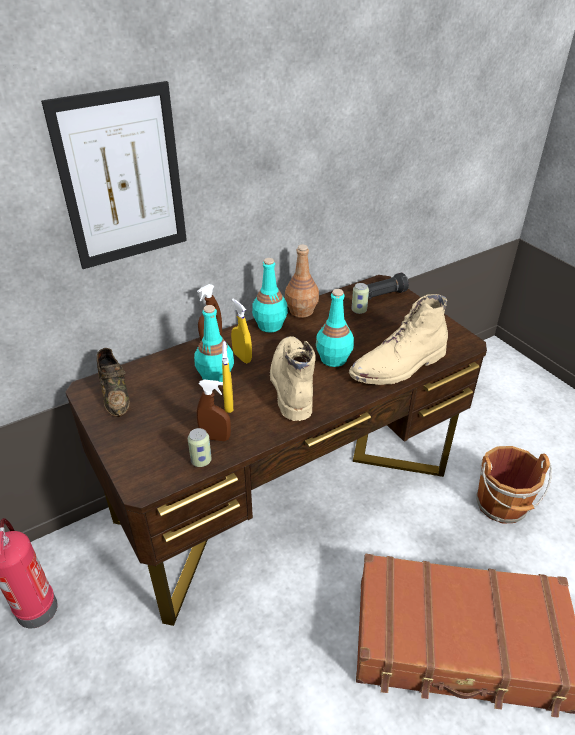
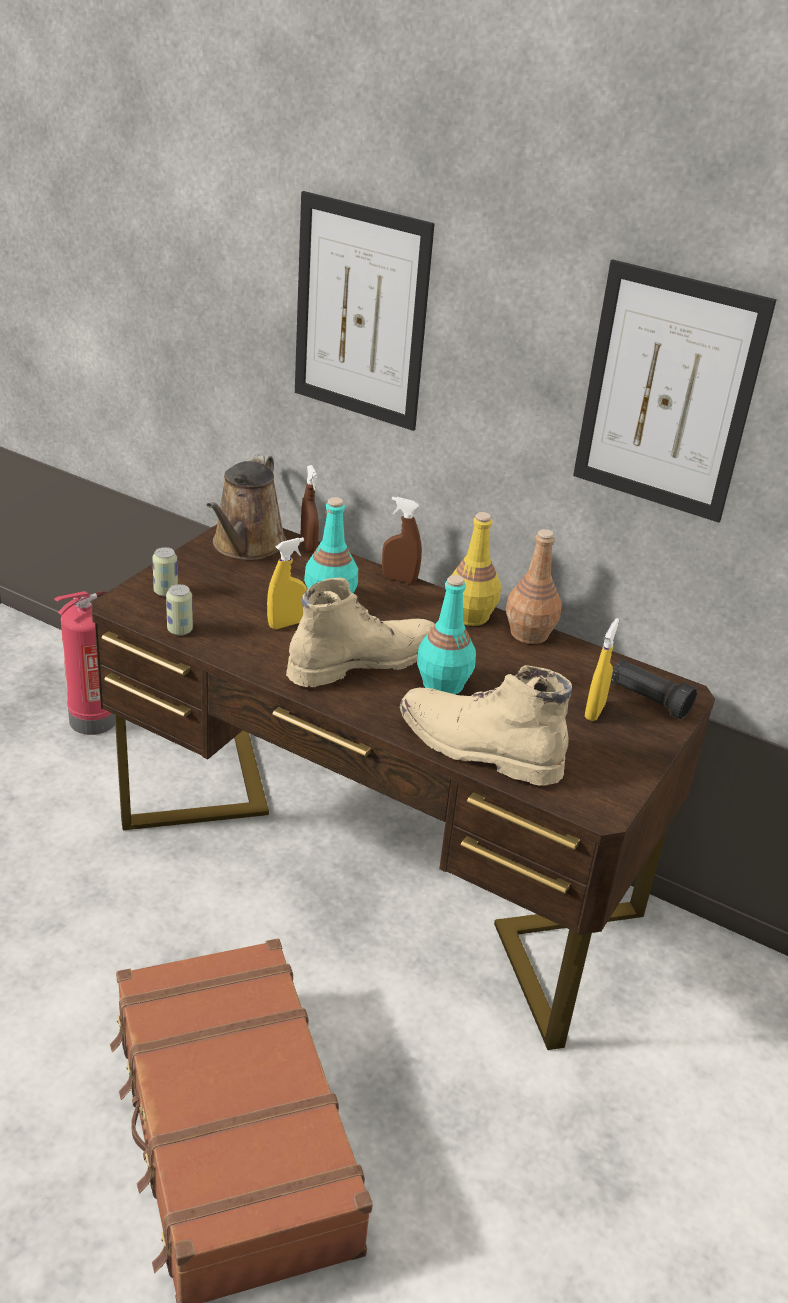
camera: 60 degrees right, 5 degrees down
(115, 394) = (246, 546): brown shoe -> brown watering can
(215, 437) = (223, 629): brown spray bottle -> brown spray bottle (308, 546)
(242, 357) = (382, 611): yellow spray bottle -> yellow spray bottle (594, 711)
(269, 325) = (469, 615): turquoise bottle -> yellow bottle
(335, 127) = (668, 393): none -> picture
(359, 310) = (582, 684): can -> can (165, 592)
(502, 506) = (539, 1151): brown bucket -> none

